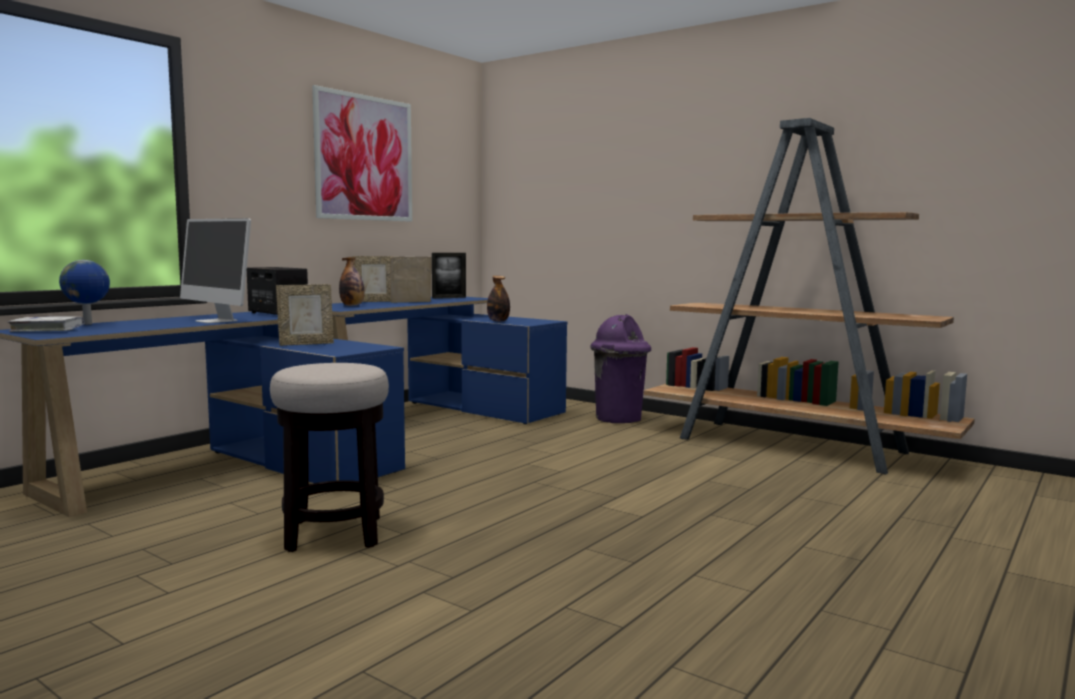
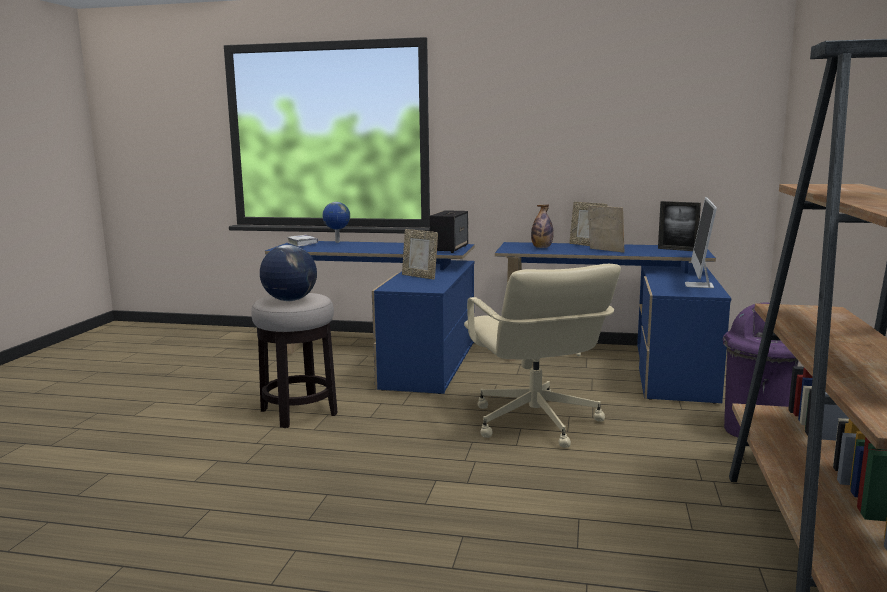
camera: 65 degrees right, 5 degrees up
(216, 321) = (385, 250): monitor -> monitor (699, 285)
(346, 367) = (289, 300): none -> globe
(364, 158) = (601, 108): picture -> none
(498, 321) = (666, 283): bottle -> none
(523, 458) = (535, 423): none -> beige office chair

